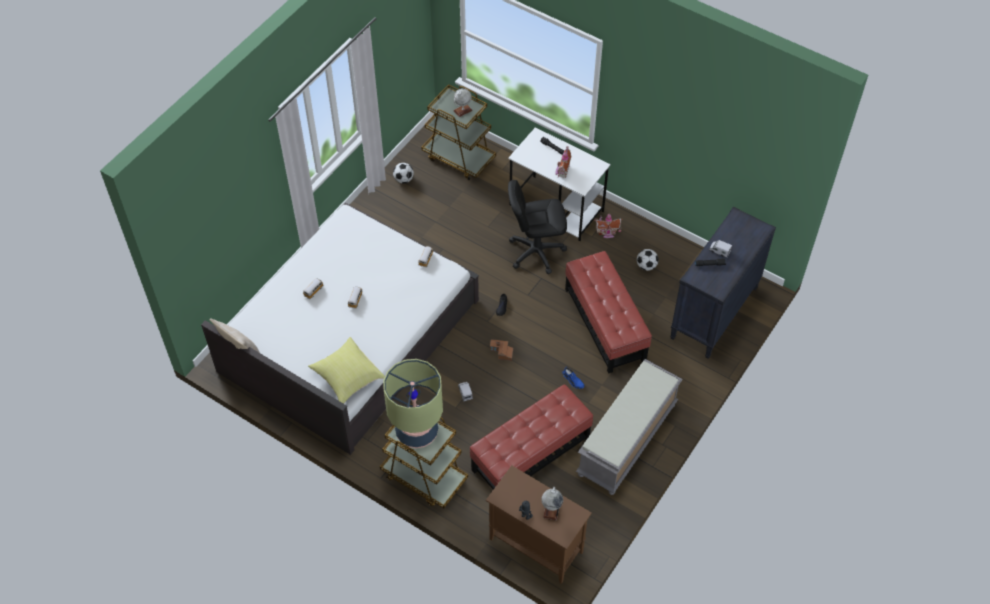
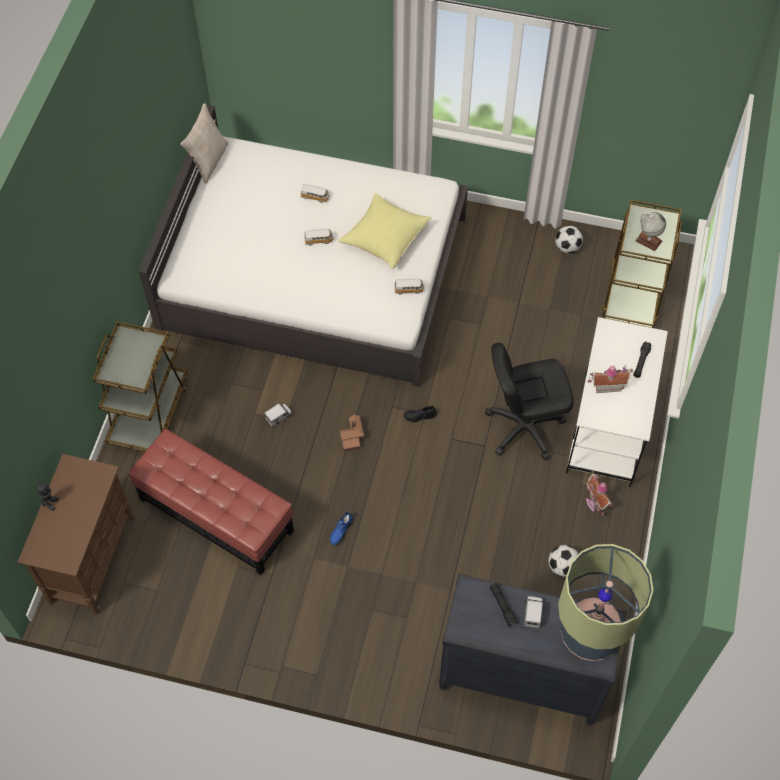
camera: 70 degrees right, 5 degrees up
(347, 377) = (208, 270): yellow pillow -> yellow pillow (384, 238)
(416, 432) = (134, 353): table lamp -> table lamp (590, 633)
(536, 251) = (524, 427): black office chair -> black office chair turned 75 degrees counterclockwise
(551, 510) = (66, 529): globe -> none
(604, 324) = (443, 542): red ottoman -> none
(627, 440) = (273, 621): grey bench -> none

